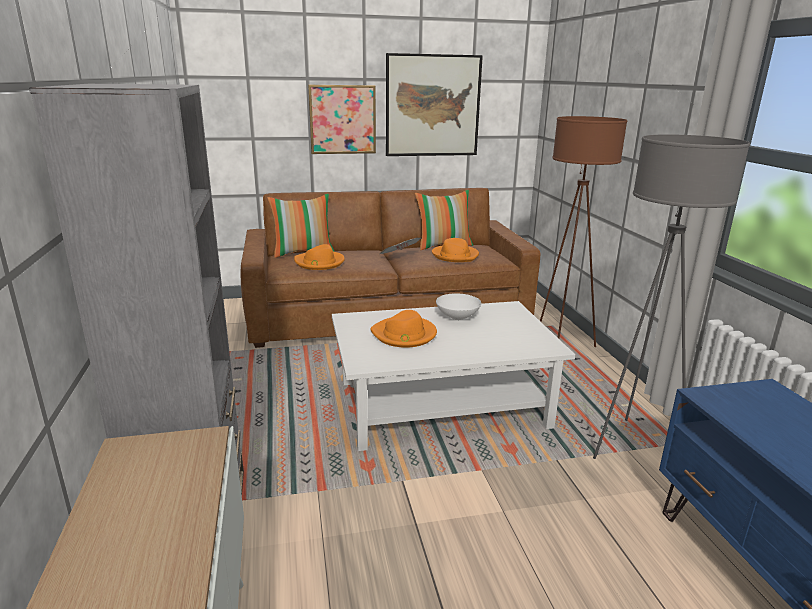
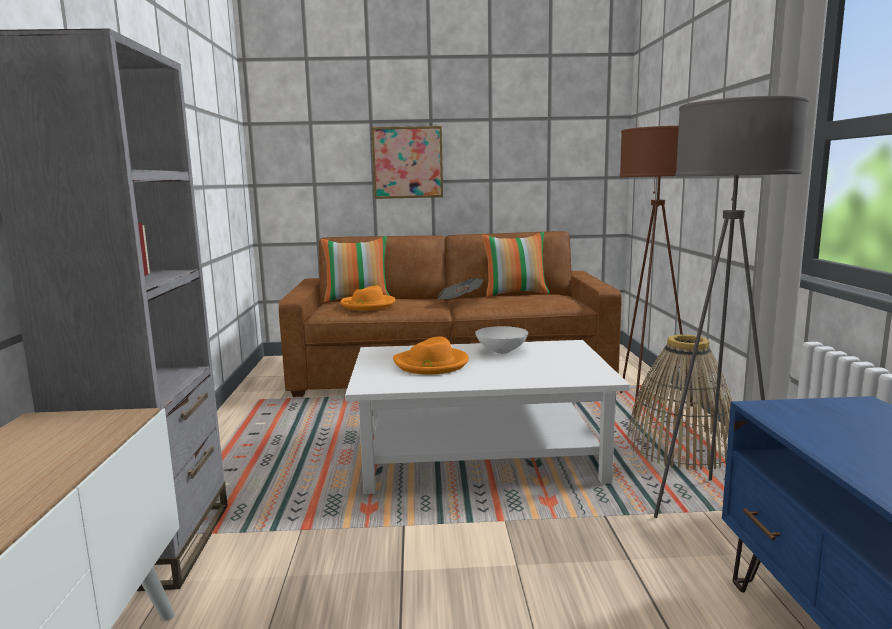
camera: 10 degrees right, 10 degrees down
(432, 106) = (505, 146): picture -> none
(455, 255) = (523, 300): orange hat -> none
(597, 389) = (681, 447): none -> basket

